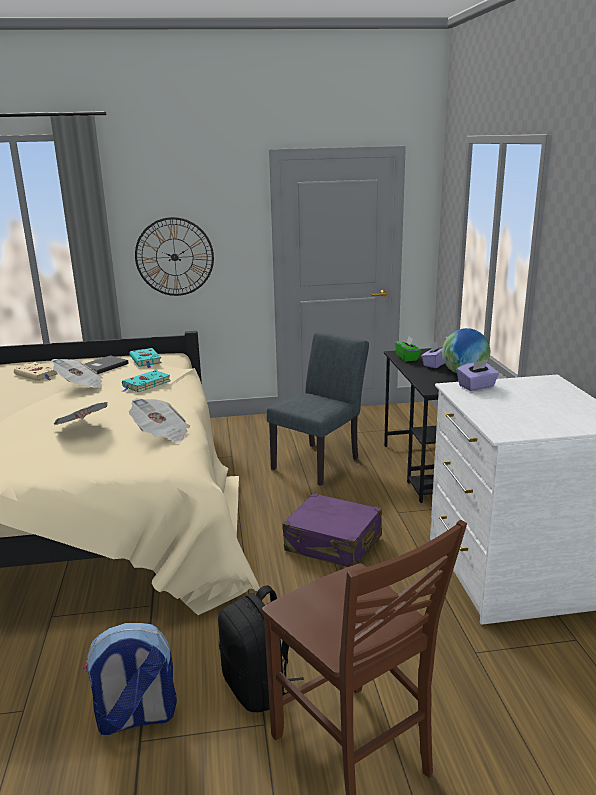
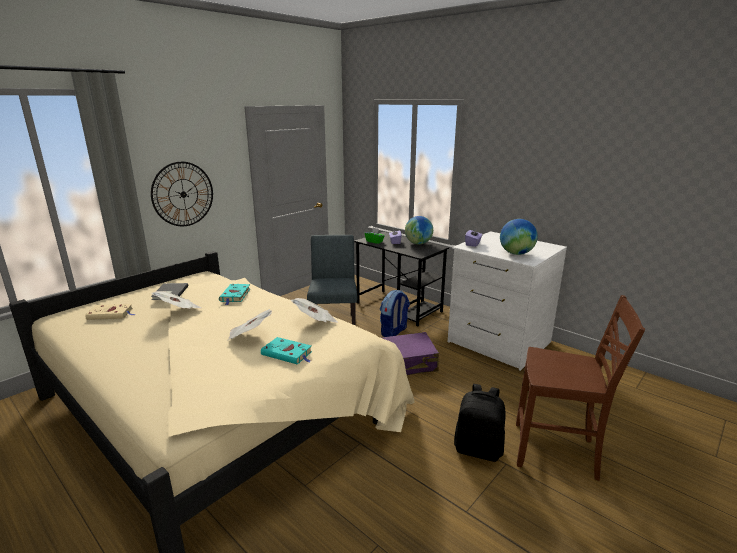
camera: 40 degrees left, 0 degrees up
(135, 718) = (446, 502): backpack -> backpack (394, 332)
(146, 360) = (198, 280): turquoise book -> turquoise book (288, 354)
(512, 417) = (516, 254): none -> globe

